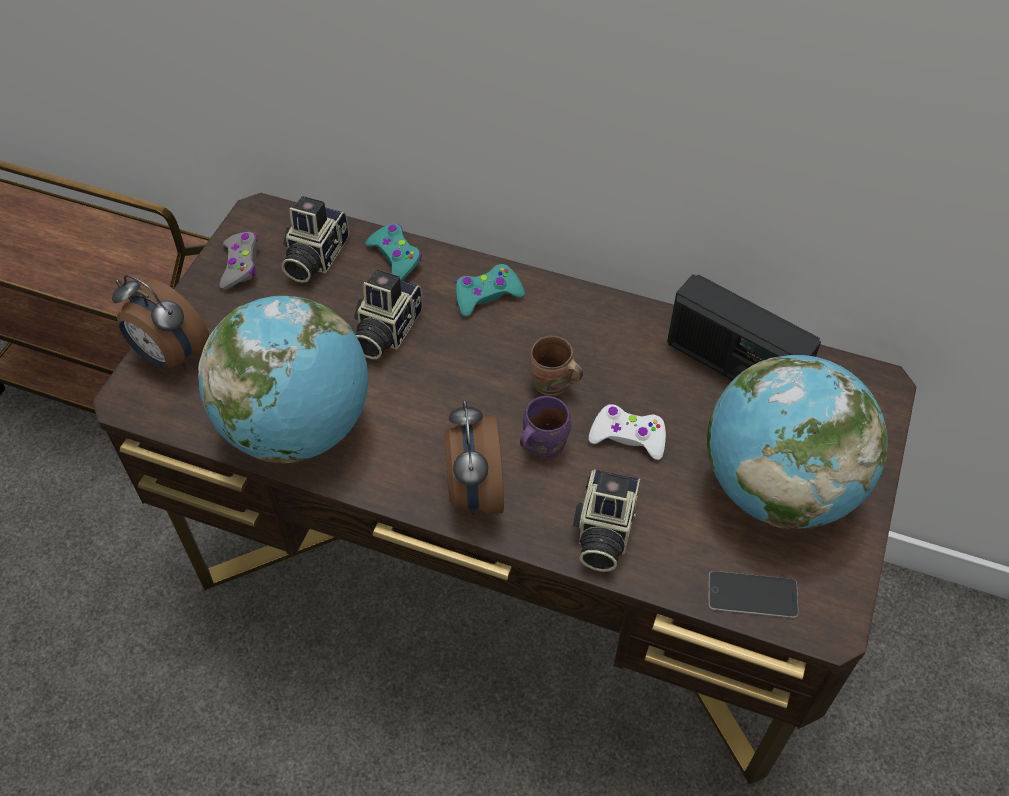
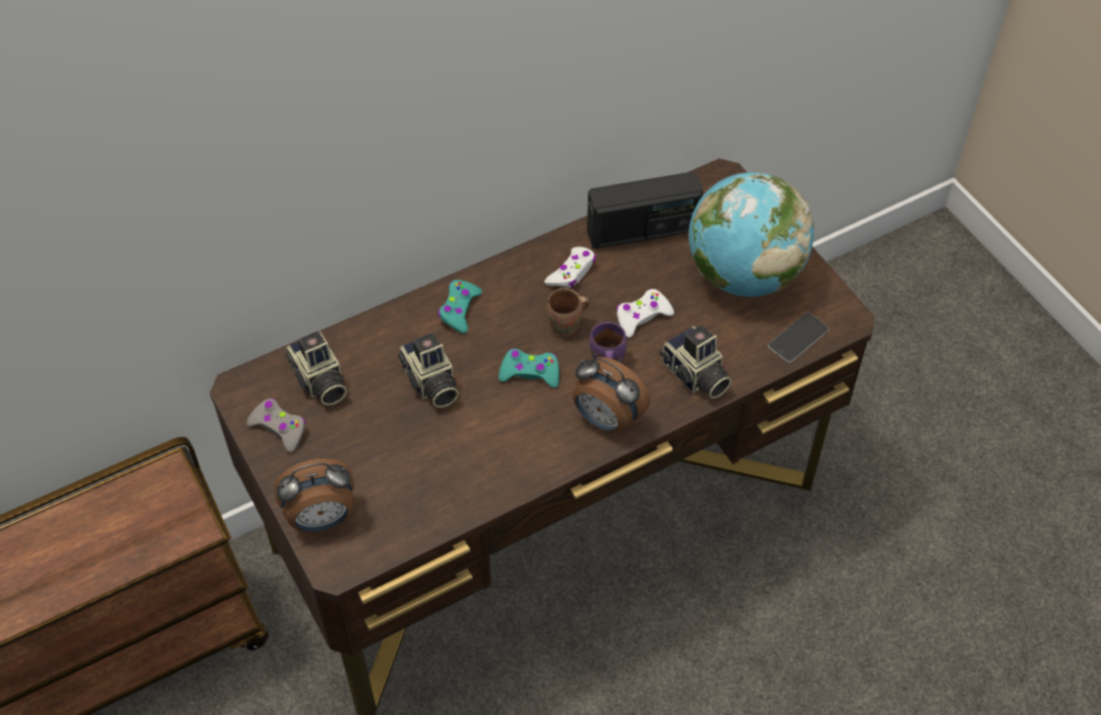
camera: 50 degrees left, 0 degrees up
(298, 427) = (463, 480): globe -> none
(396, 257) = (371, 336): turquoise game controller -> turquoise game controller (530, 373)
(620, 346) = (572, 272): none -> white game controller

